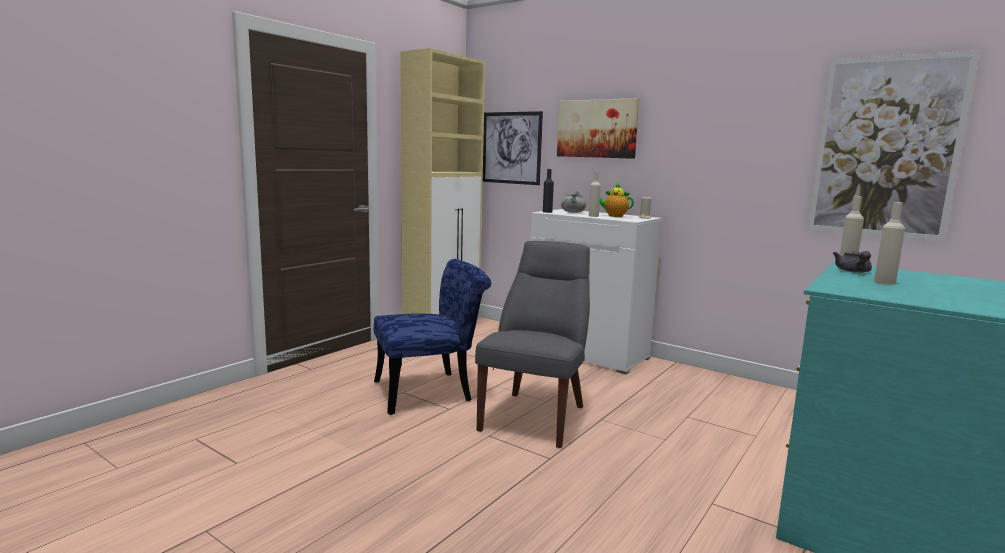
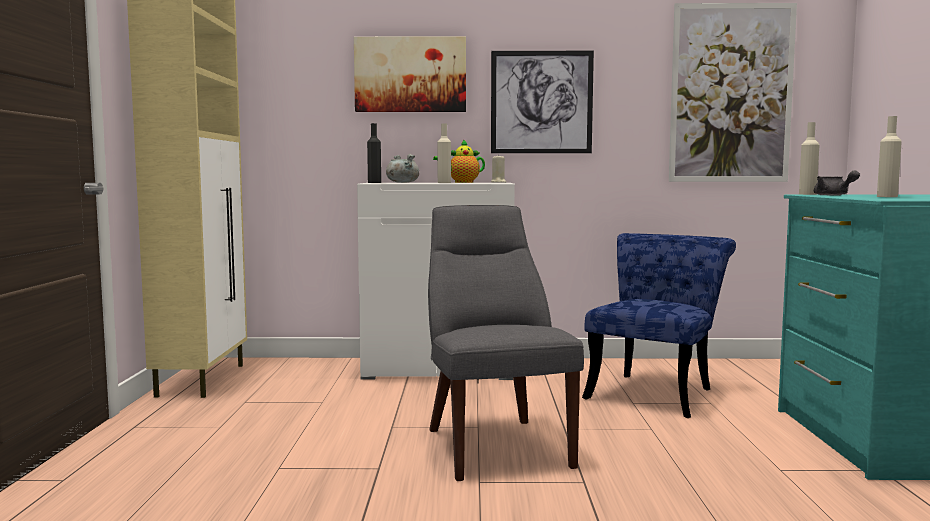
camera: 35 degrees left, 5 degrees down
(431, 391) = (319, 455): blue chair -> blue chair (655, 392)
(511, 148) = (276, 102): picture -> picture (541, 102)

